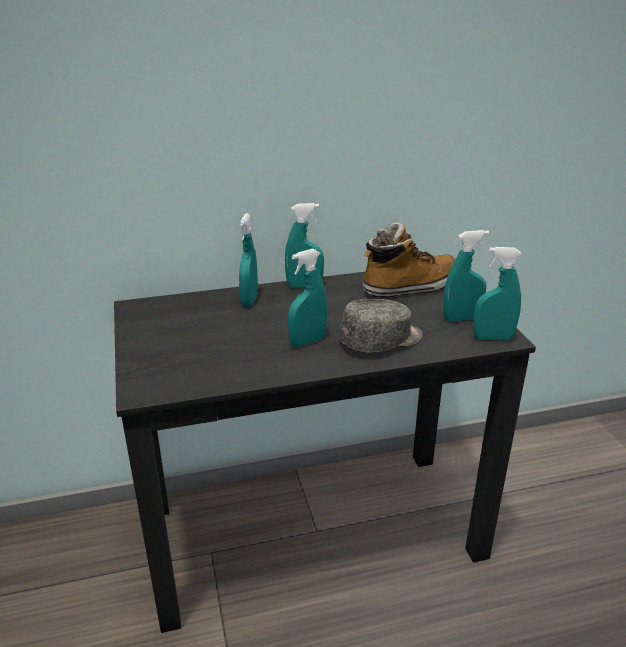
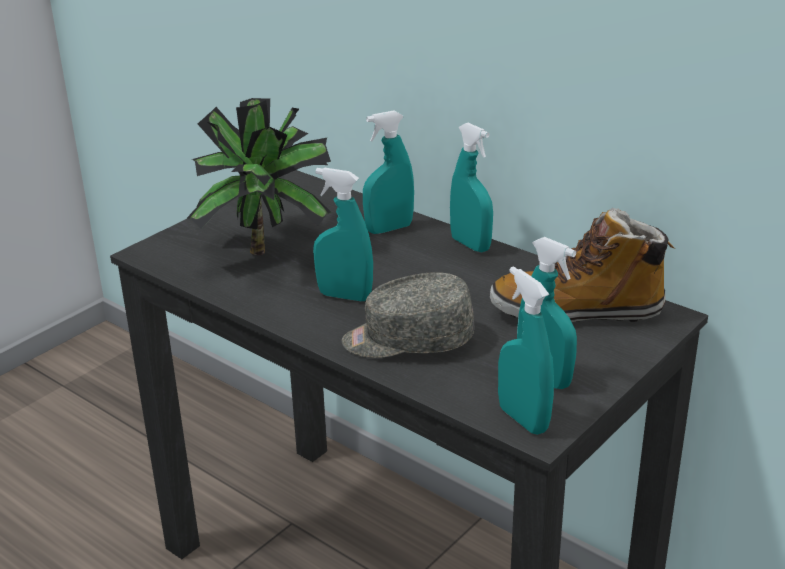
camera: 55 degrees right, 0 degrees up
(211, 346) = (268, 249): none -> potted plant
(382, 340) = (407, 340): grey cap -> grey cap turned 150 degrees clockwise
(410, 286) = (577, 311): boot -> boot turned 150 degrees clockwise

